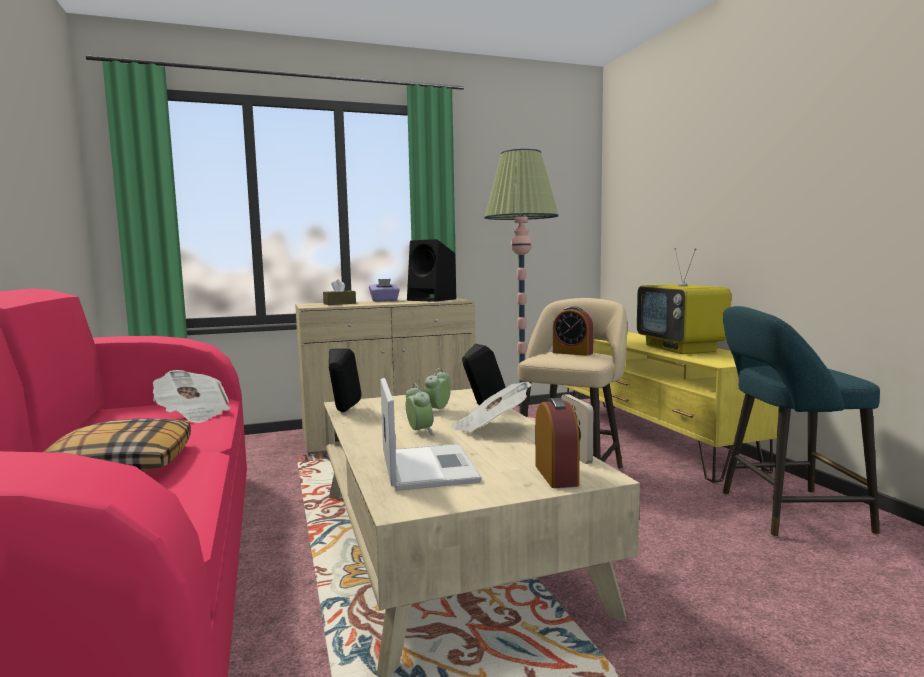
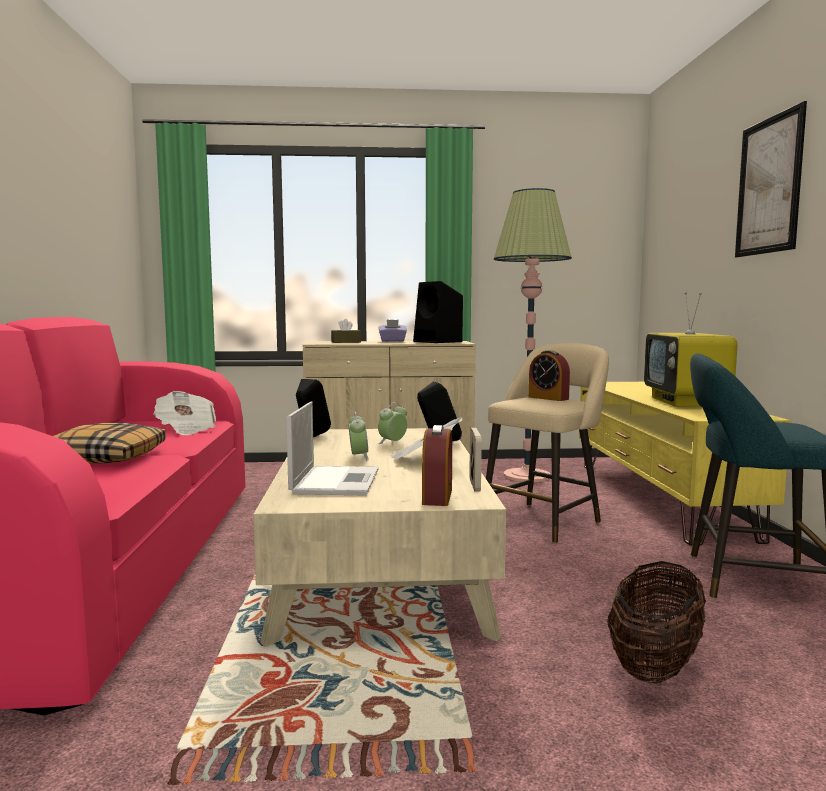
camera: 15 degrees right, 0 degrees up
(750, 152) = (769, 186): none -> picture
(785, 621) = (655, 664): none -> basket

